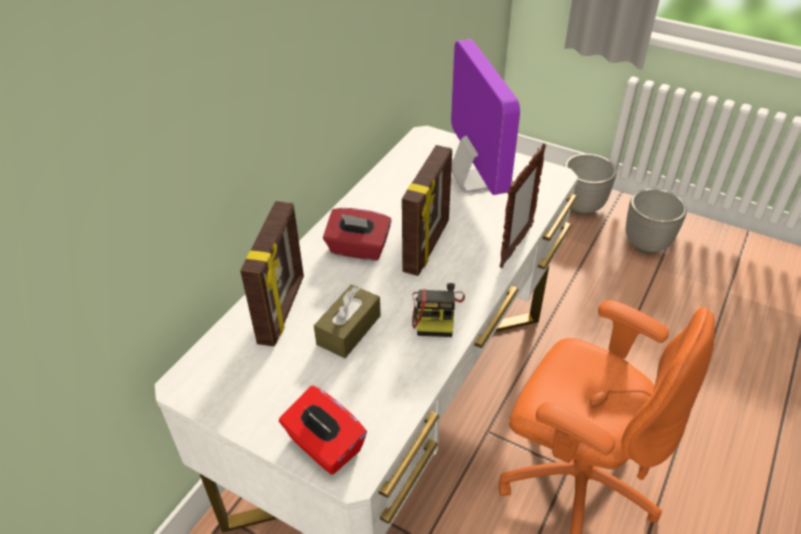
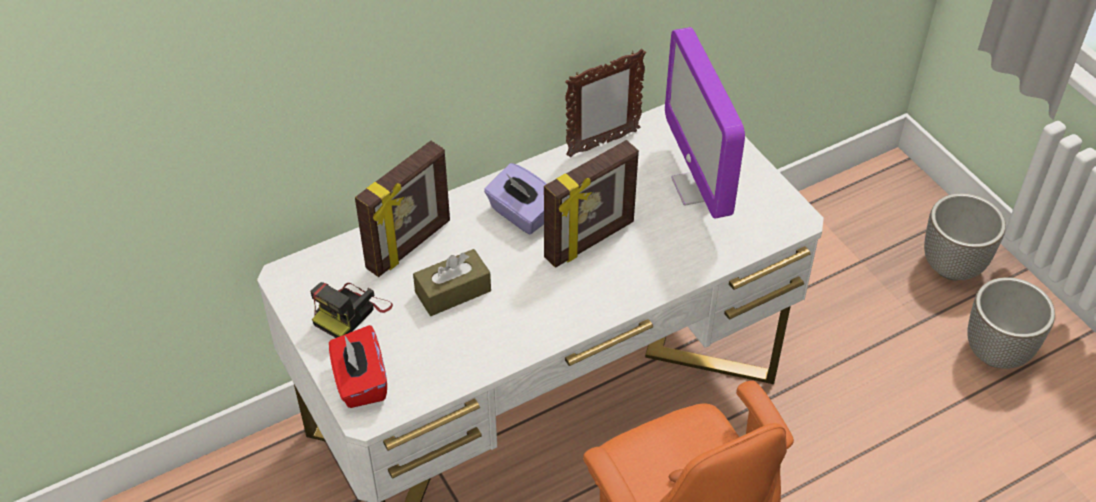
camera: 30 degrees right, 5 degrees up
(358, 249) = (521, 214): red tissue box -> purple tissue box
(436, 313) = (544, 312): camera -> camera (351, 312)
(473, 181) = (698, 187): monitor -> monitor turned 150 degrees clockwise
(515, 246) = (679, 280): picture frame -> picture frame (602, 143)

